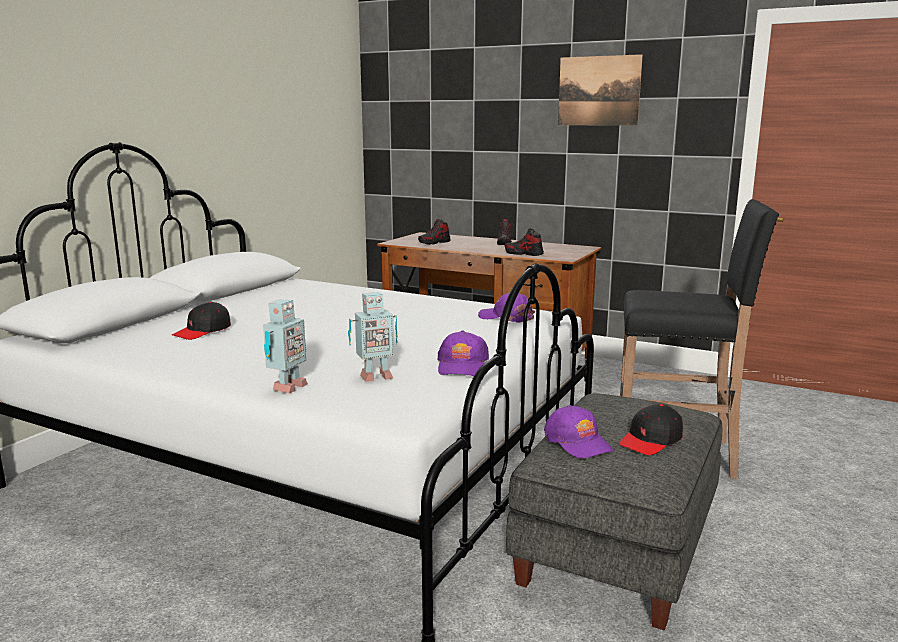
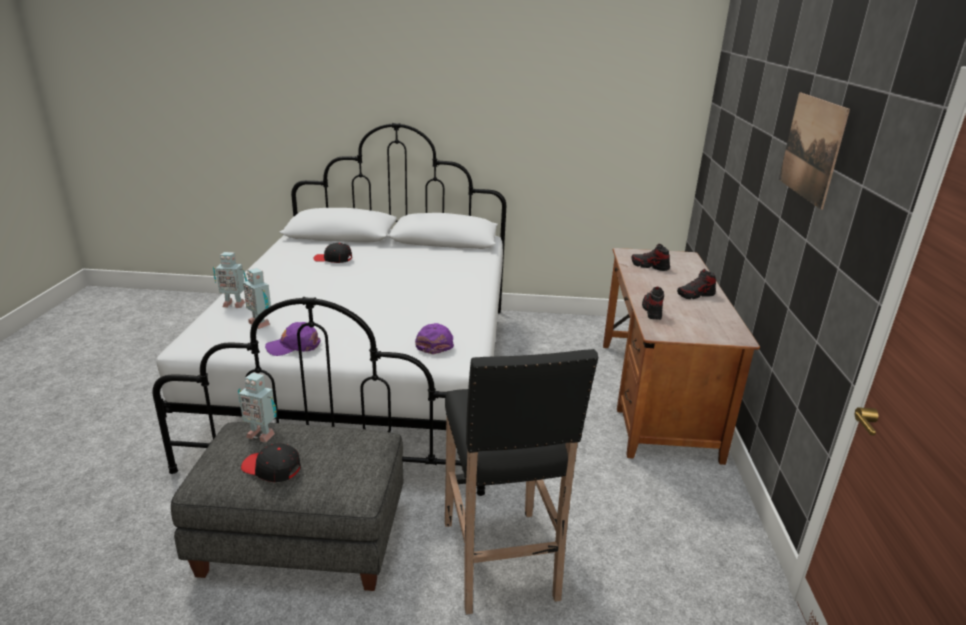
camera: 65 degrees right, 10 degrees up
(577, 442) = (261, 434): purple cap -> toy robot

